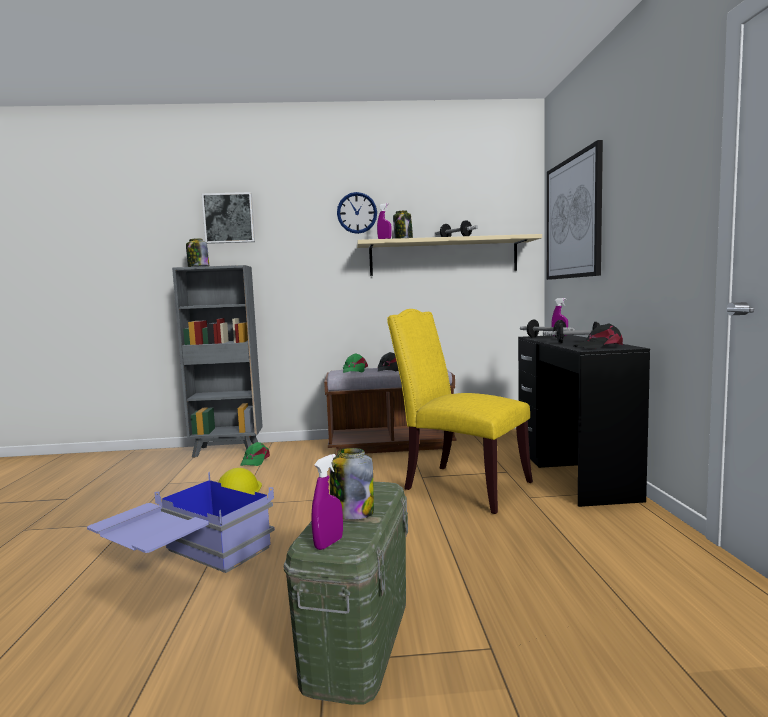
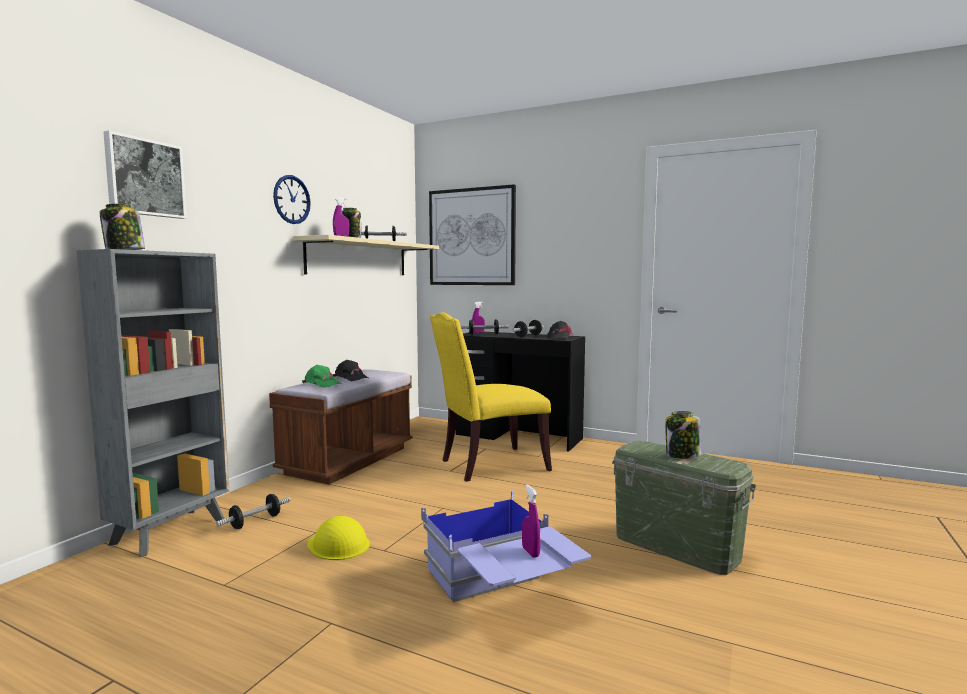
camera: 60 degrees left, 0 degrees up
(255, 460) = (255, 522): green cap -> dumbbell
(328, 543) = (728, 466): purple spray bottle -> purple spray bottle (530, 552)

